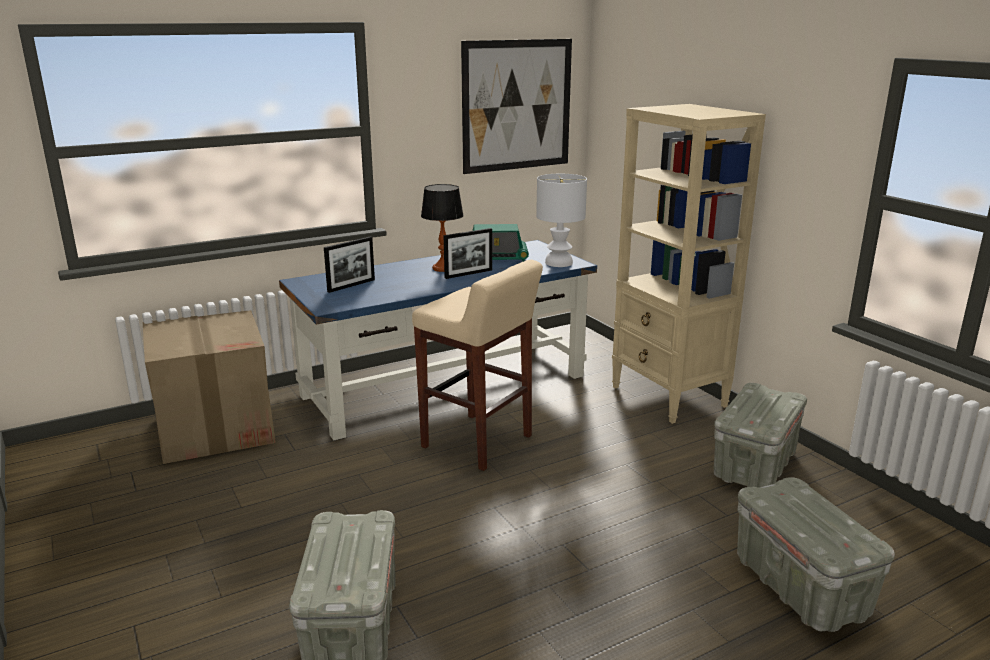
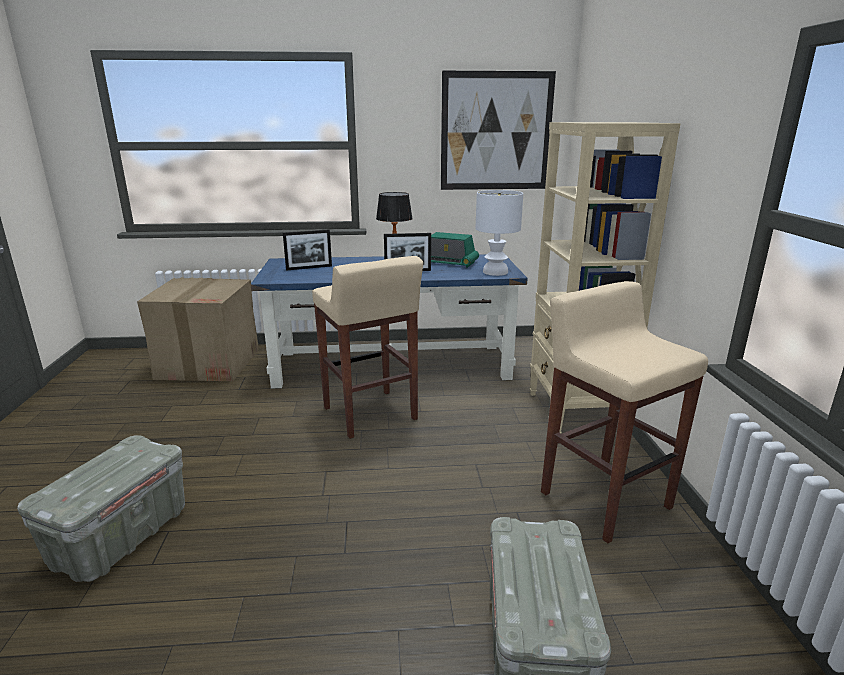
camera: 25 degrees right, 0 degrees up
(754, 465) = (603, 499): grey storage box -> beige stool

